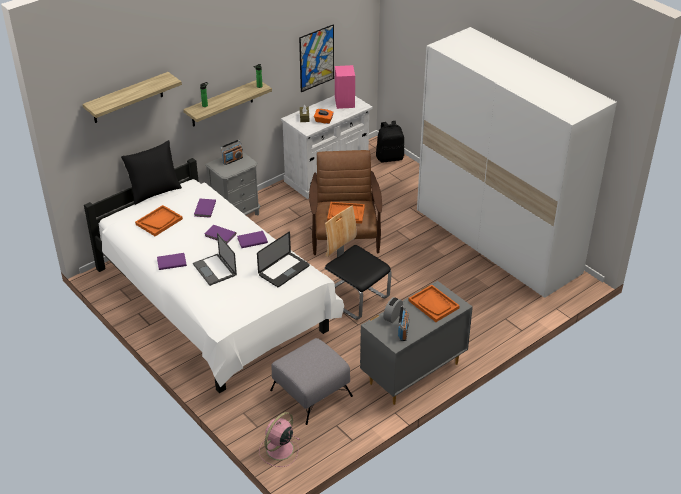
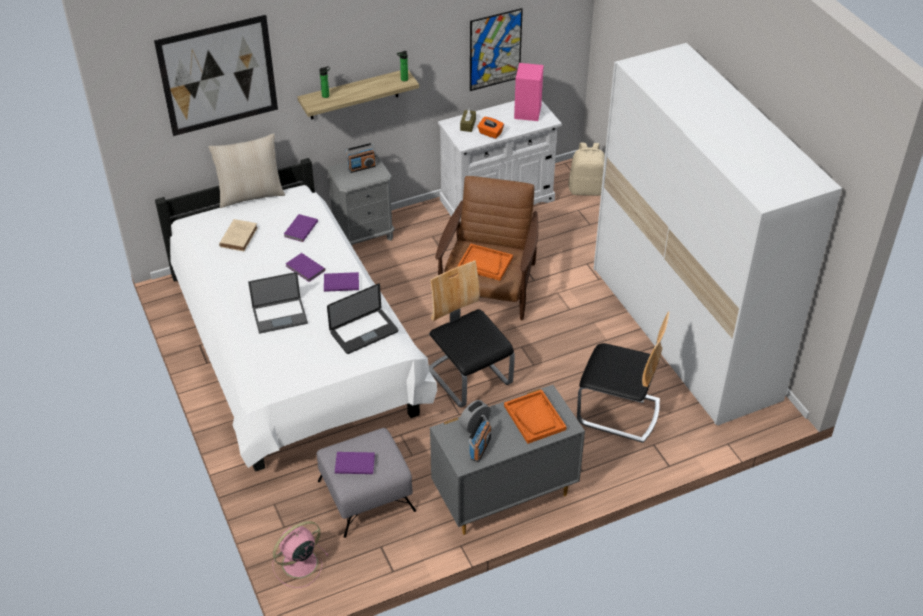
camera: 15 degrees right, 5 degrees up
(127, 98) = (218, 75): shelf -> picture
(154, 192) = (250, 195): black pillow -> beige pillow
(159, 221) = (239, 236): orange tray -> beige book
(171, 262) = (232, 294): purple book -> purple book (354, 463)
(215, 270) = (280, 315): laptop -> laptop turned 90 degrees counterclockwise
(390, 157) = (586, 189): black backpack -> beige backpack
(472, 301) = (618, 412): none -> chair

